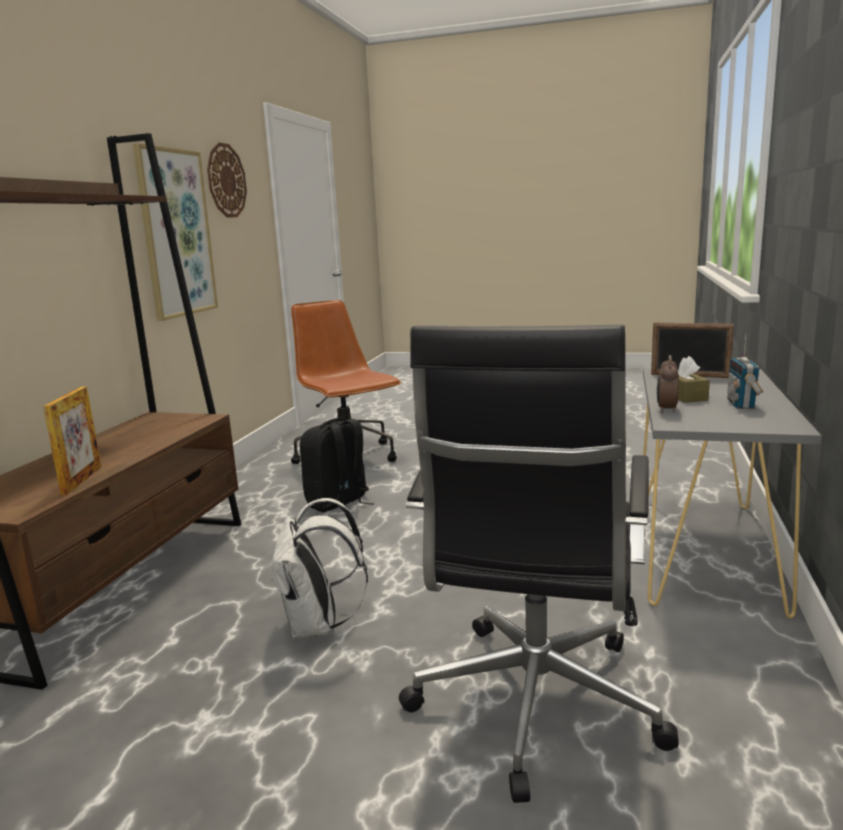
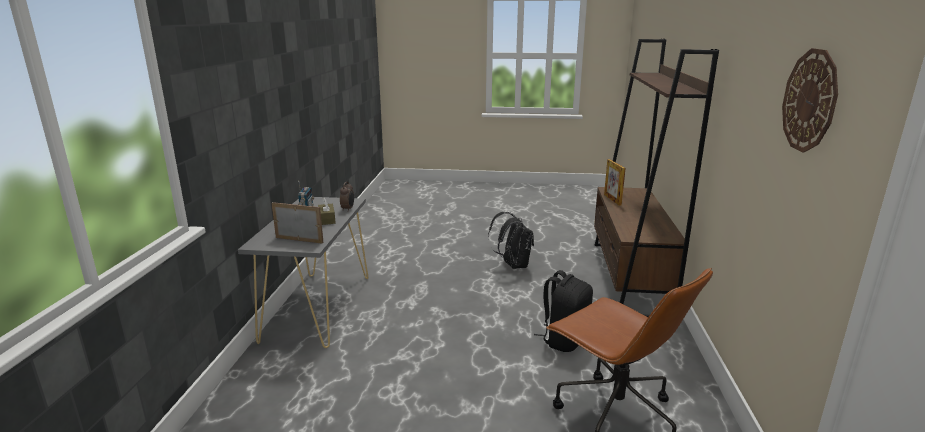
camera: 170 degrees right, 5 degrees up
(176, 233) = (745, 138): picture -> none
(318, 627) = (512, 265): white backpack -> black backpack
(534, 706) = (424, 248): black office chair -> none

